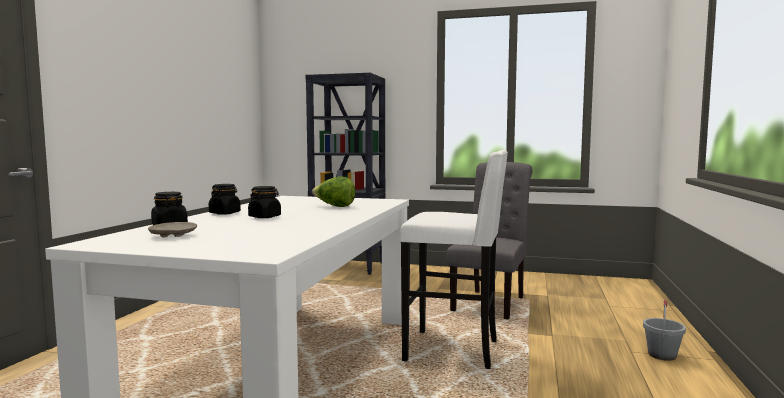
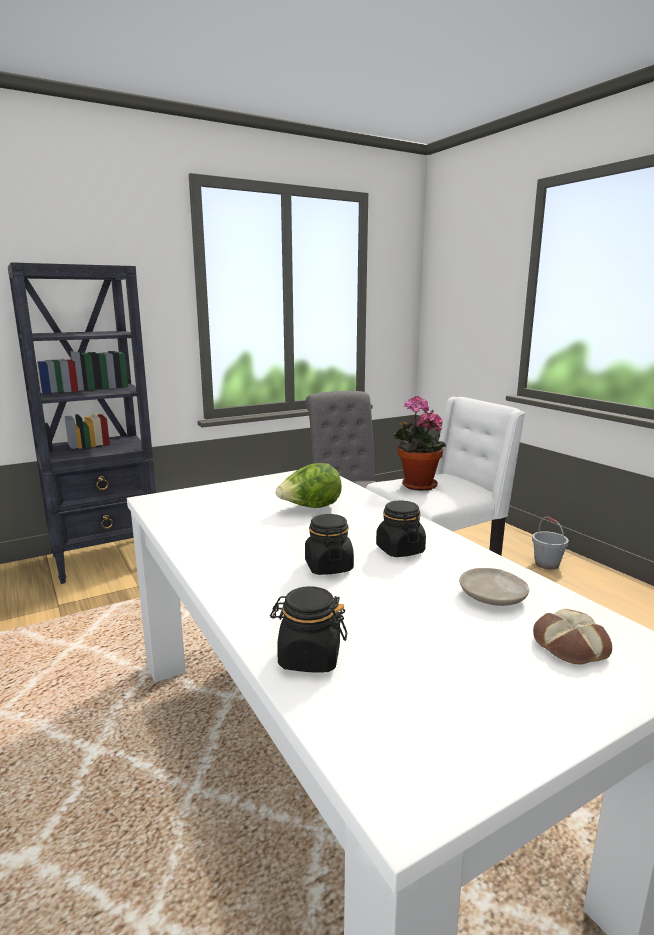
camera: 45 degrees left, 10 degrees up
(173, 236) = (417, 680): beige plate -> beige plate (493, 596)
(225, 213) = (237, 578): black jar -> black jar (400, 550)
(248, 244) = (568, 646): none -> bread
(435, 213) = (416, 486): none -> potted plant

